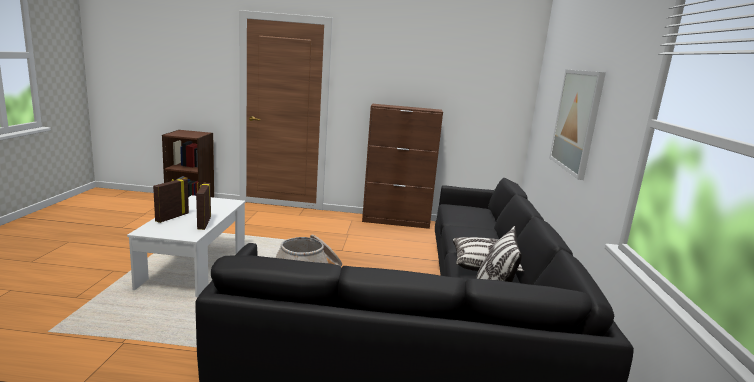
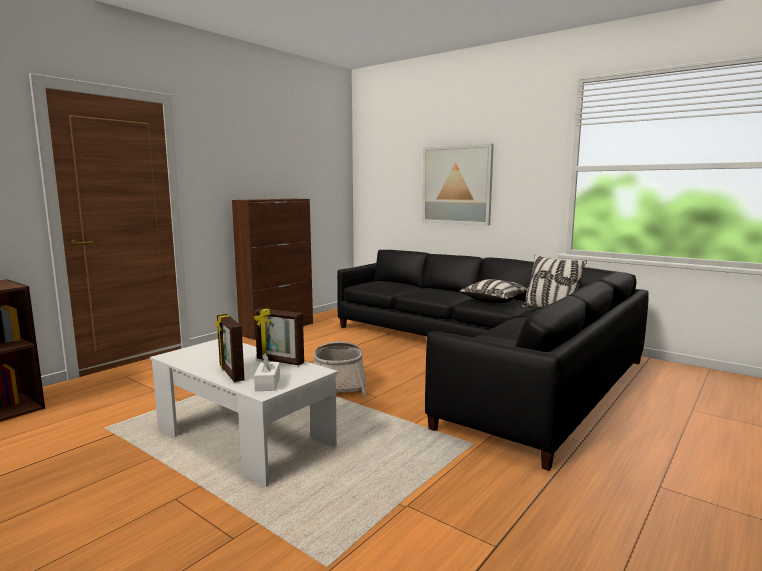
camera: 55 degrees left, 5 degrees down
(158, 229) = (267, 383): none -> white tissue box

